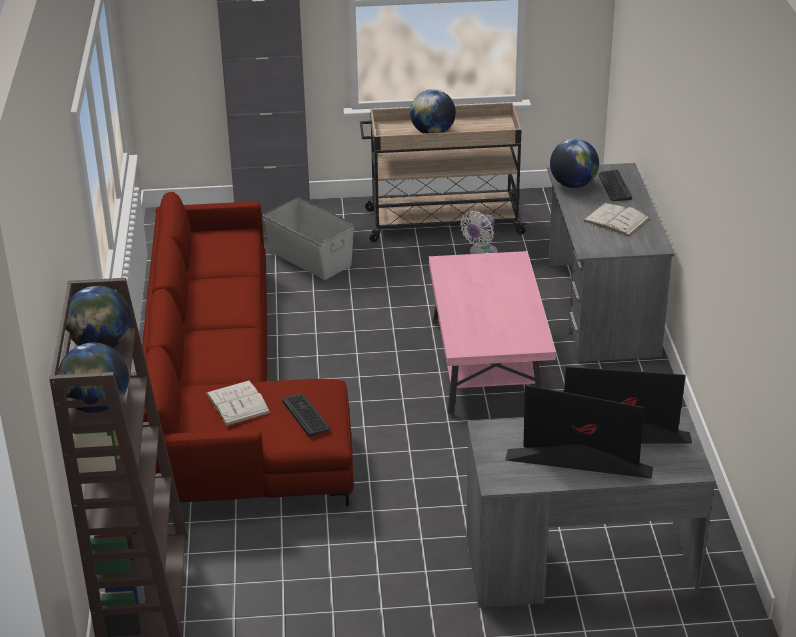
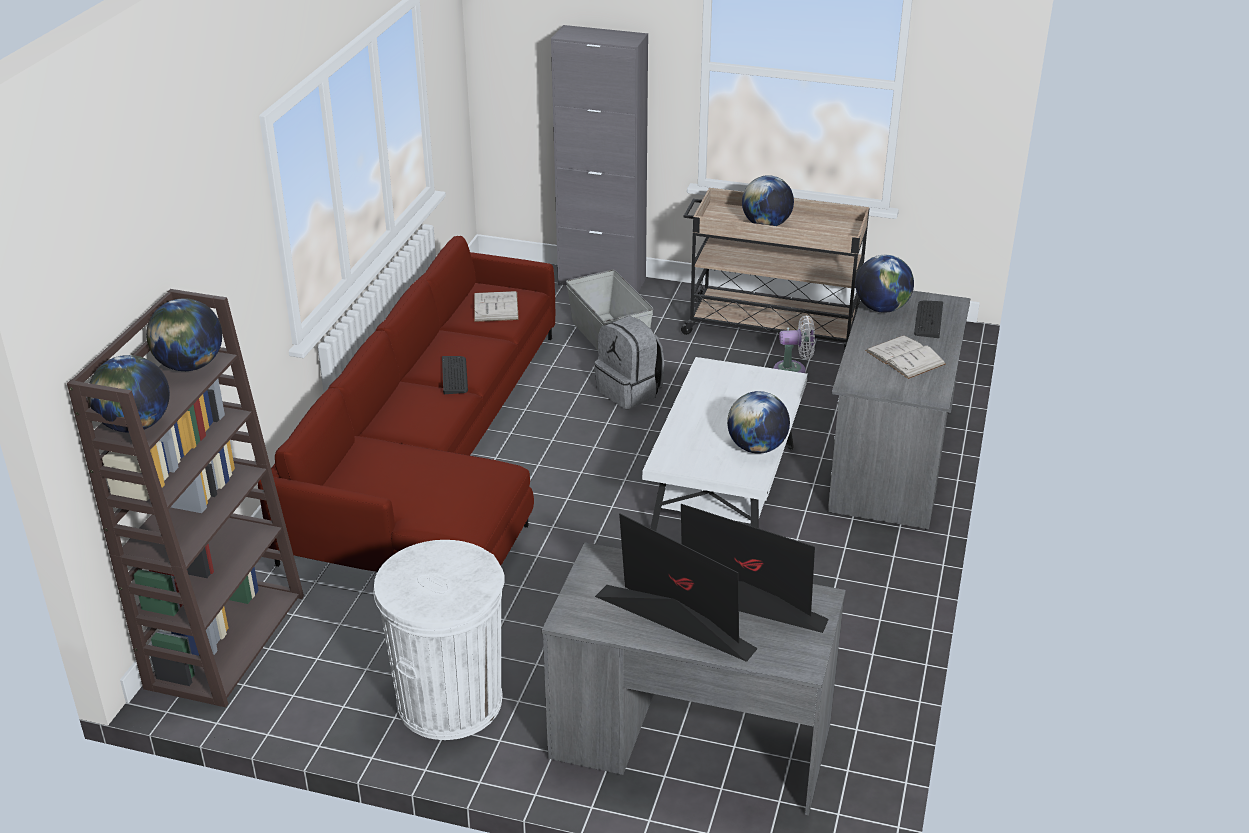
camera: 20 degrees right, 0 degrees up
(238, 403) = (399, 467): white book -> white book (496, 307)
(306, 415) = (458, 497): keyboard -> keyboard (454, 375)
(357, 300) = (630, 391): none -> grey backpack
(369, 586) = (449, 701): none -> white trash can
(481, 253) = (793, 370): white fan -> white fan turned 150 degrees counterclockwise
(486, 365) = (724, 491): pink coffee table -> white coffee table
(526, 319) = (757, 447): none -> globe

